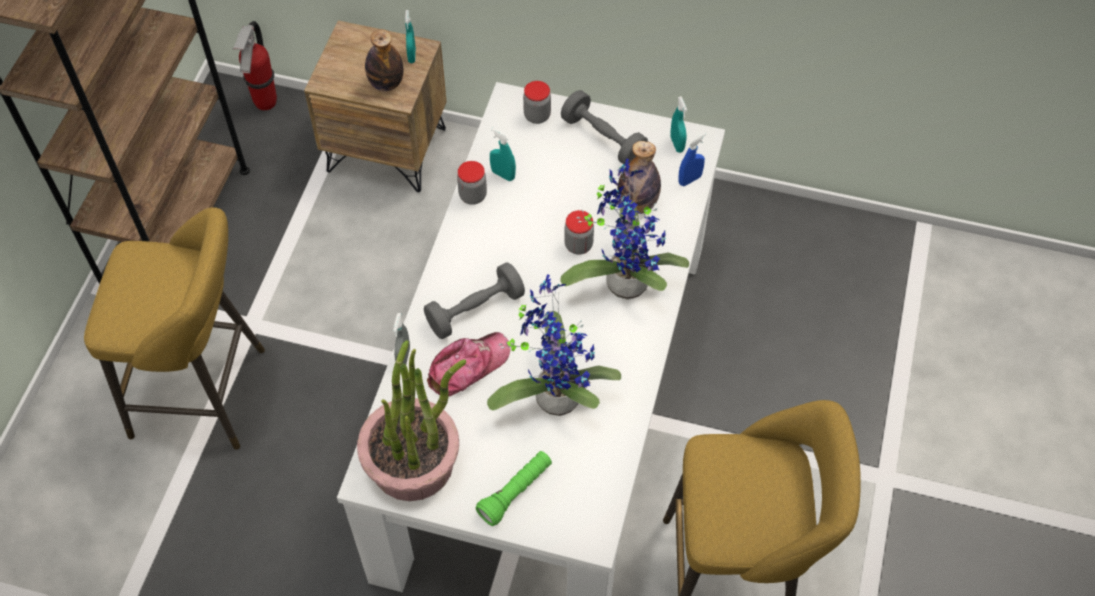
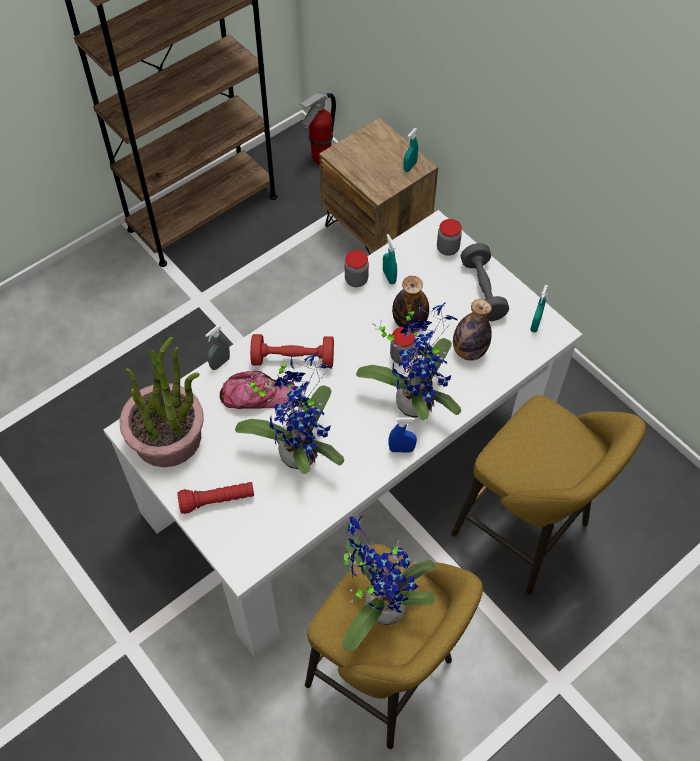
camera: 35 degrees right, 0 degrees up
(207, 393) = (140, 328): yellow stool -> yellow stool (526, 533)
(386, 83) = (377, 176): bottle -> bottle (409, 322)
(475, 310) = (293, 359): grey dumbbell -> red dumbbell
(515, 492) = (217, 500): green flashlight -> red flashlight
(689, 180) = (523, 356): blue spray bottle -> blue spray bottle (401, 449)
(742, 488) = (380, 604): none -> potted plant

